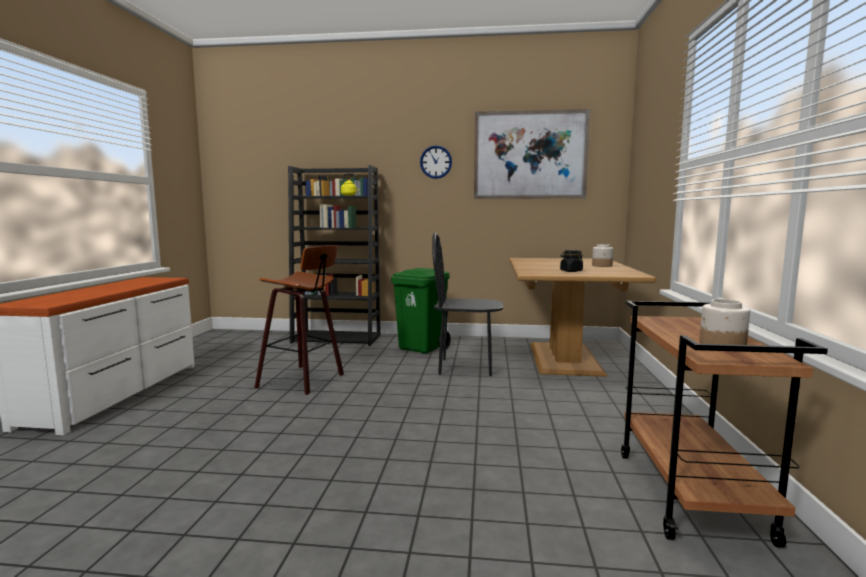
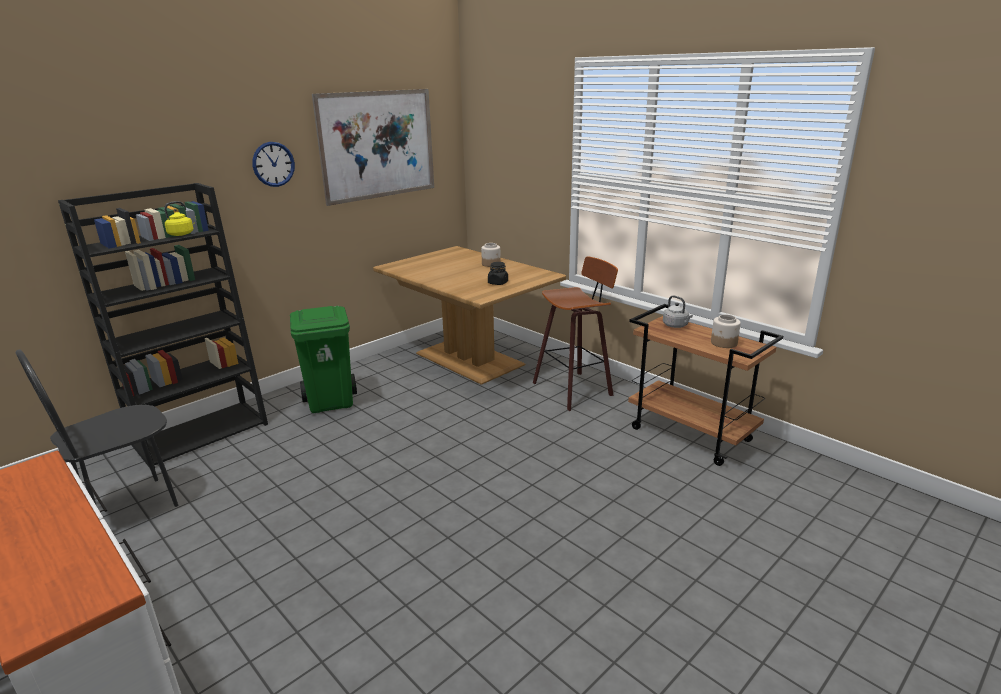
camera: 50 degrees left, 15 degrees up
(304, 380) = (301, 501): stool -> stool (575, 389)
(466, 367) = (416, 405): black chair -> black chair (131, 507)
(695, 324) = (676, 326): none -> grey kettle

